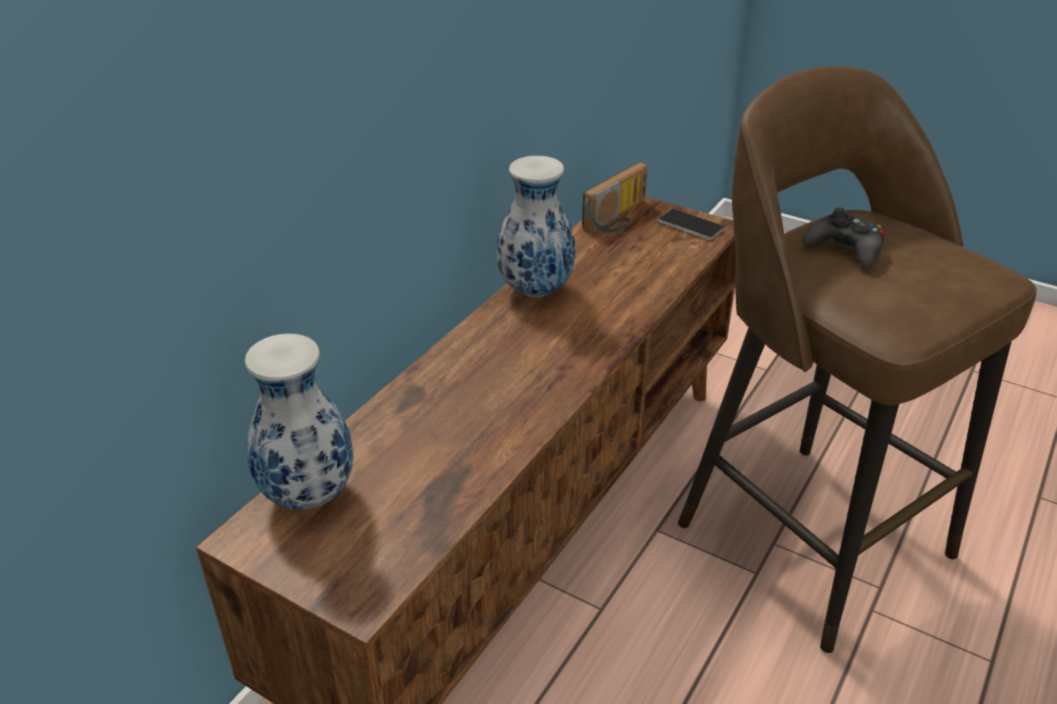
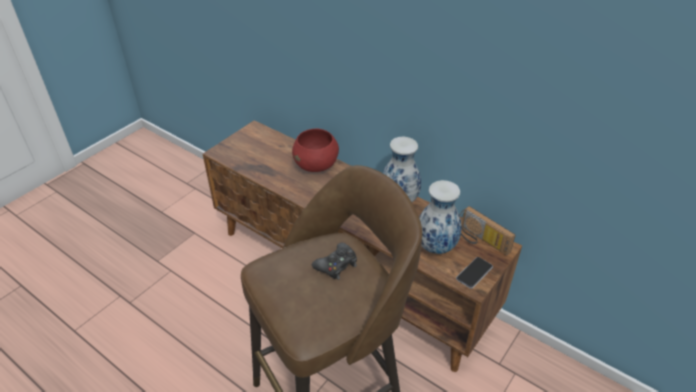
camera: 95 degrees right, 5 degrees up
(310, 495) = (270, 140): vase -> vase (436, 247)
(427, 400) = (316, 165): none -> red bowl

